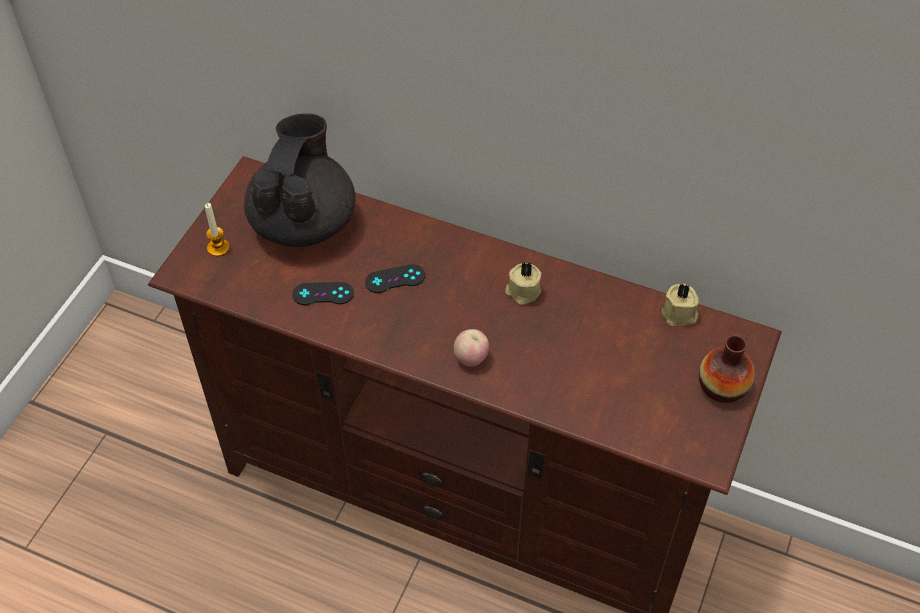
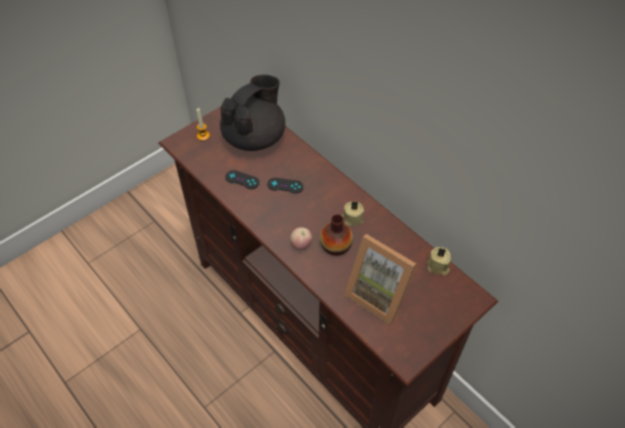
camera: 25 degrees right, 0 degrees up
(621, 384) = (379, 294): none -> picture frame
(722, 386) = (440, 319): vase -> vase (336, 246)

